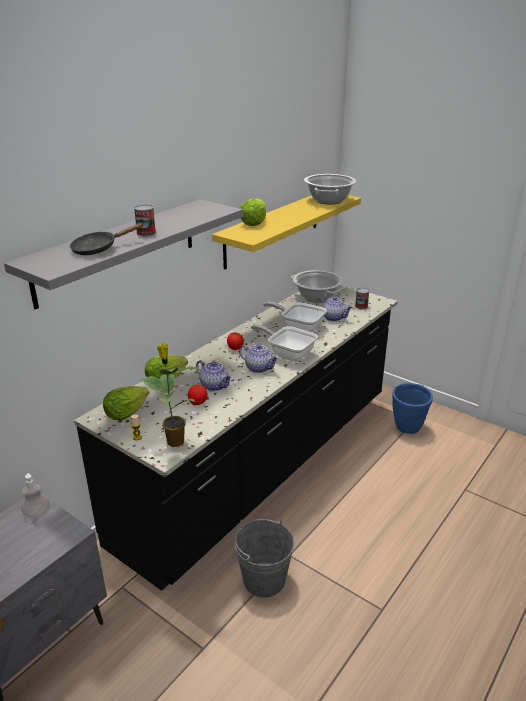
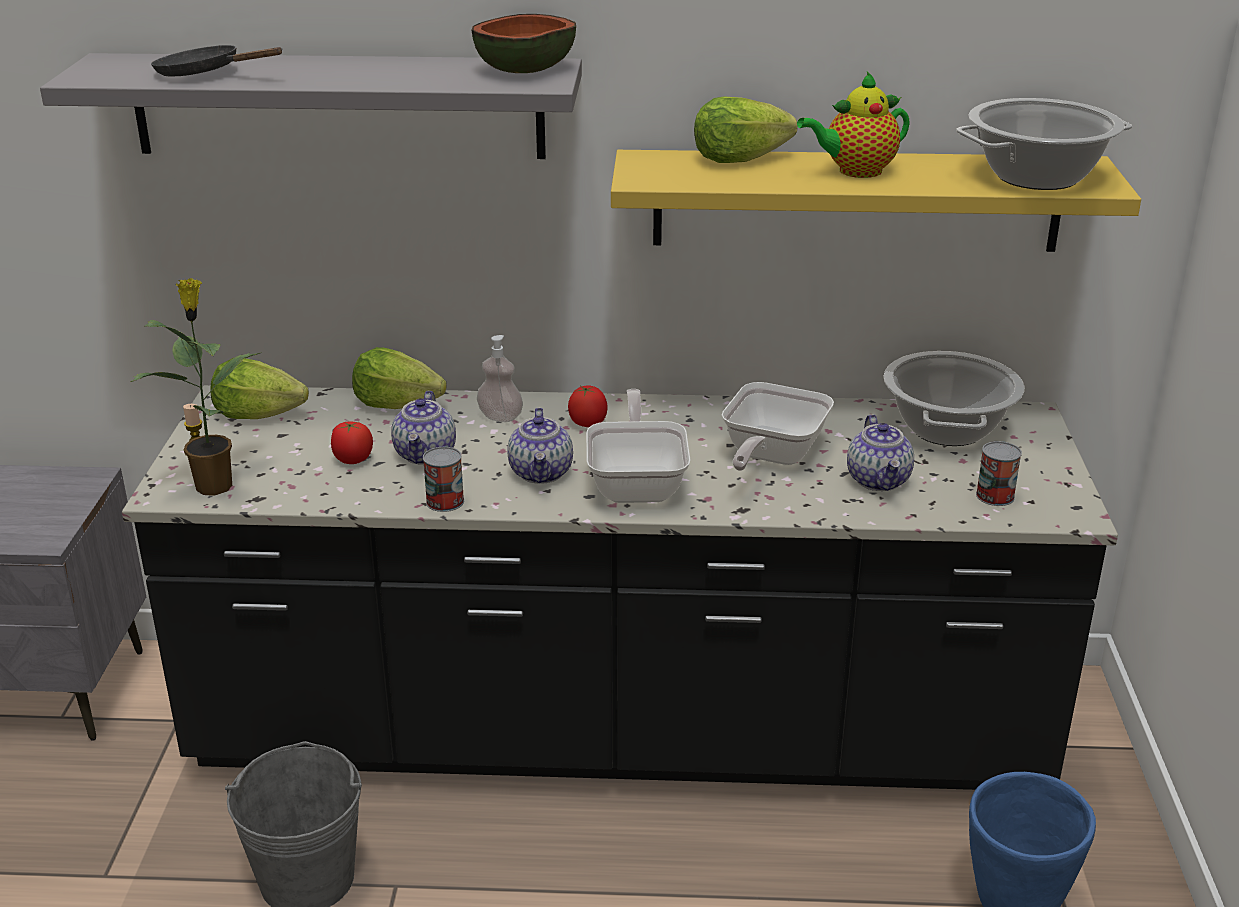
camera: 55 degrees right, 0 degrees up
(37, 513) = (69, 492): soap dispenser -> soap dispenser (500, 417)
(146, 233) = (322, 76): can -> can (445, 501)
(202, 207) = (525, 71): none -> bowl
(290, 214) = (855, 171): none -> teapot
(299, 327) = (770, 457): frying pan -> frying pan turned 150 degrees counterclockwise

